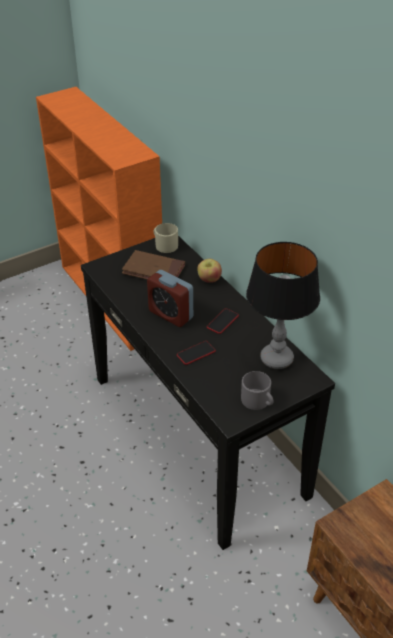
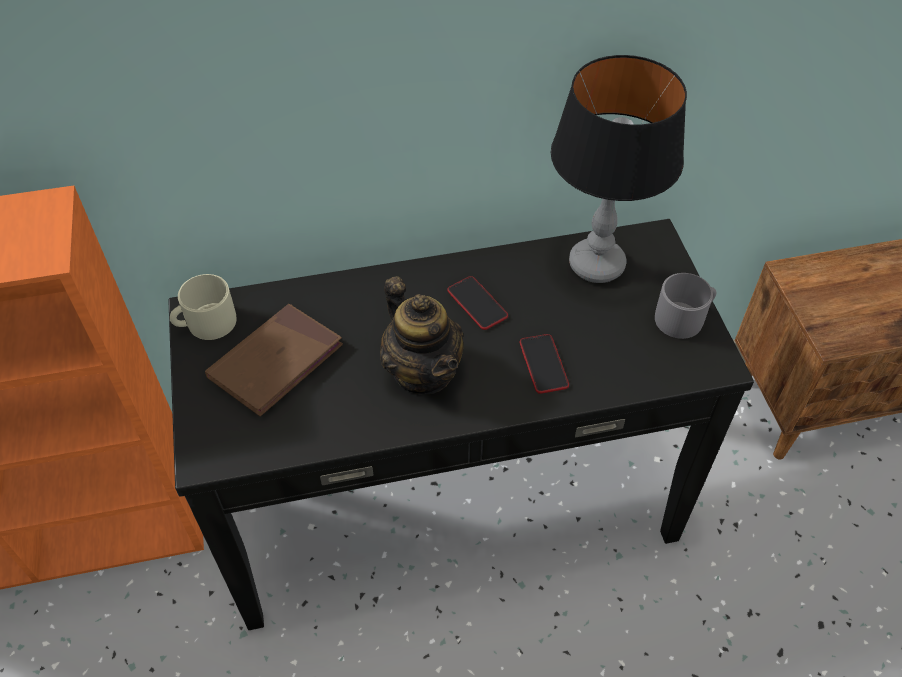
camera: 70 degrees left, 10 degrees up
(171, 314) = (423, 371): alarm clock -> teapot
(209, 279) = (353, 288): apple -> none

